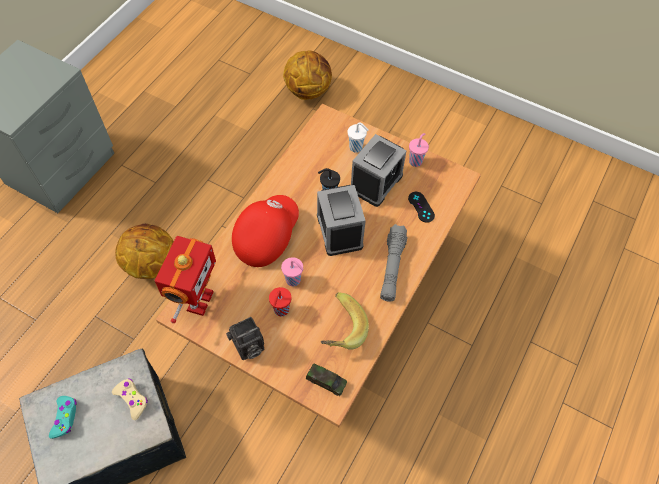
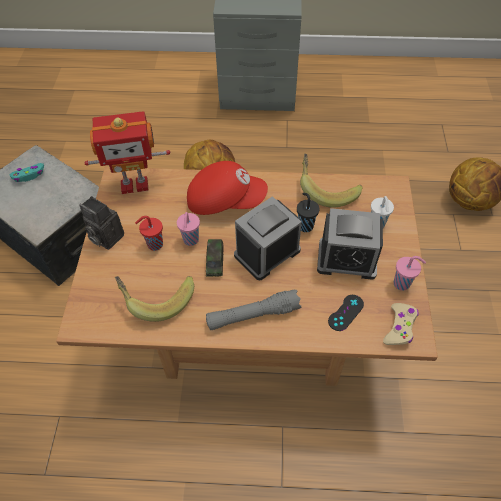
camera: 65 degrees right, 5 degrees down
(132, 399) = (59, 205): beige game controller -> beige game controller (399, 327)
(301, 161) = (326, 189): none -> banana
(326, 381) = (96, 311): toy car -> toy car (215, 262)

